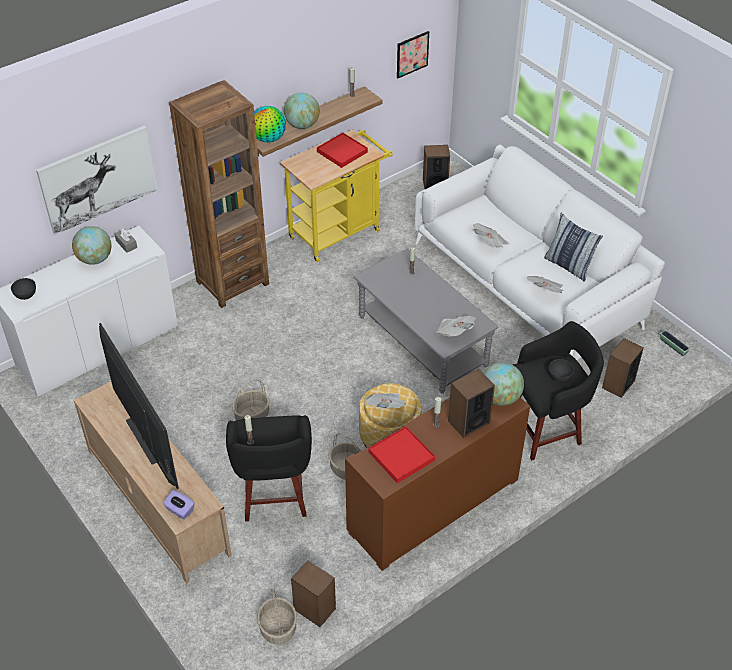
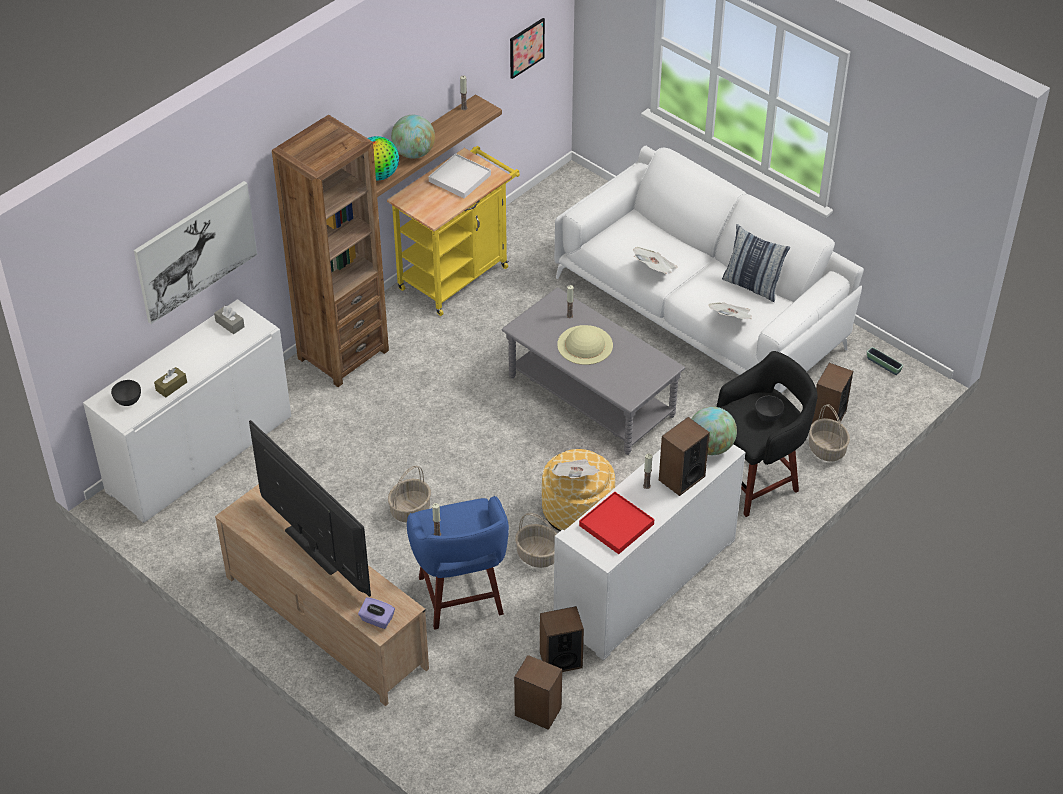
camera: 10 degrees left, 0 degrees up
(64, 288) = (171, 386): none -> brown tissue box
(95, 259) = (197, 347): globe -> none
(274, 497) = (461, 598): black stool -> blue stool
(278, 628) = (502, 737): basket -> basket (827, 449)
(342, 152) = (459, 178): red tray -> white tray
(418, 297) = (585, 345): none -> beige hat
(433, 505) = (645, 581): brown cabinet -> white cabinet
(435, 183) = (563, 199): speaker -> speaker (560, 660)
(454, 332) = (636, 381): newspaper -> none

